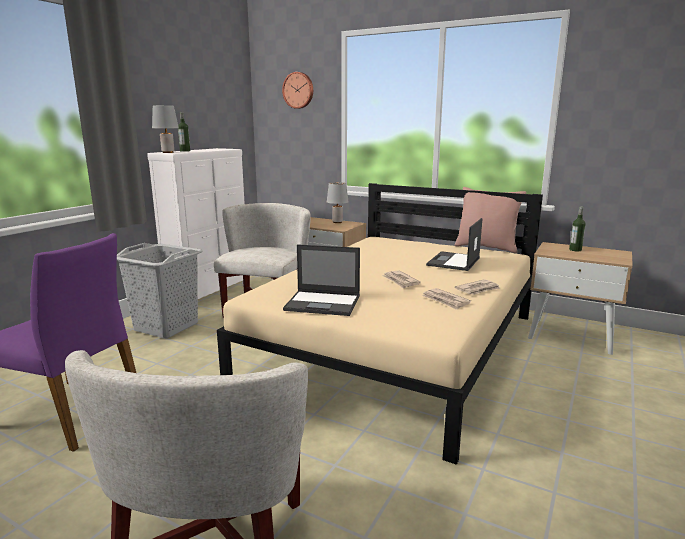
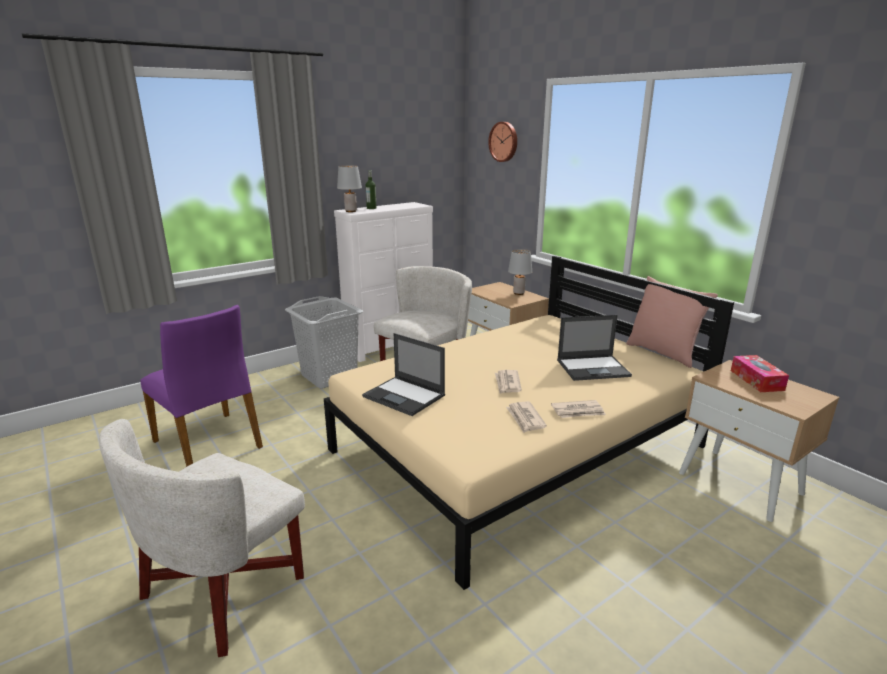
camera: 25 degrees right, 5 degrees up
(453, 262) = (593, 368): laptop -> laptop turned 150 degrees counterclockwise
(575, 250) = (756, 380): bottle -> tissue box

